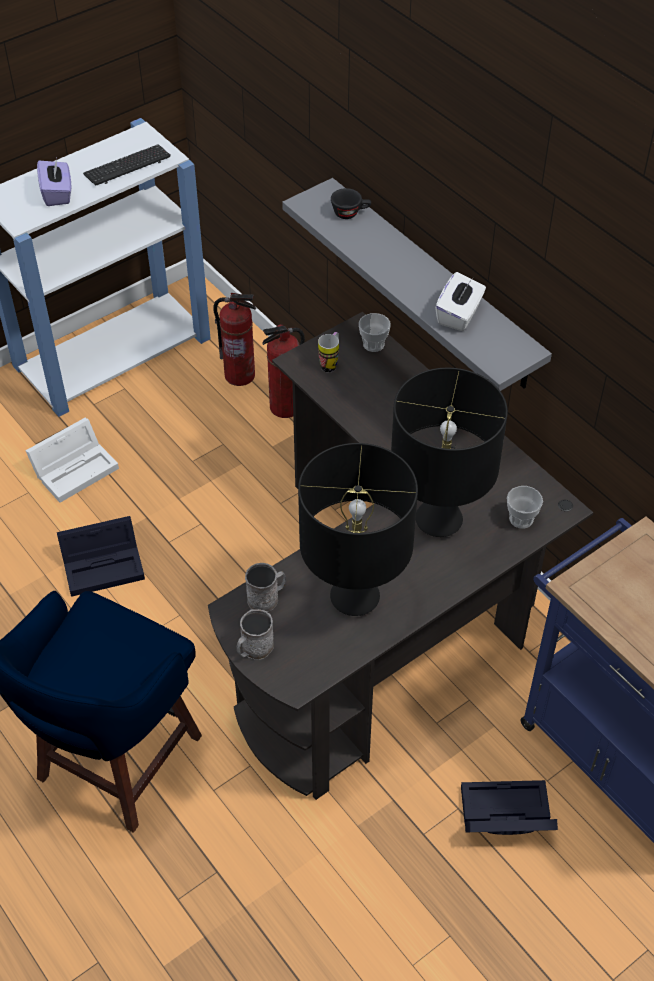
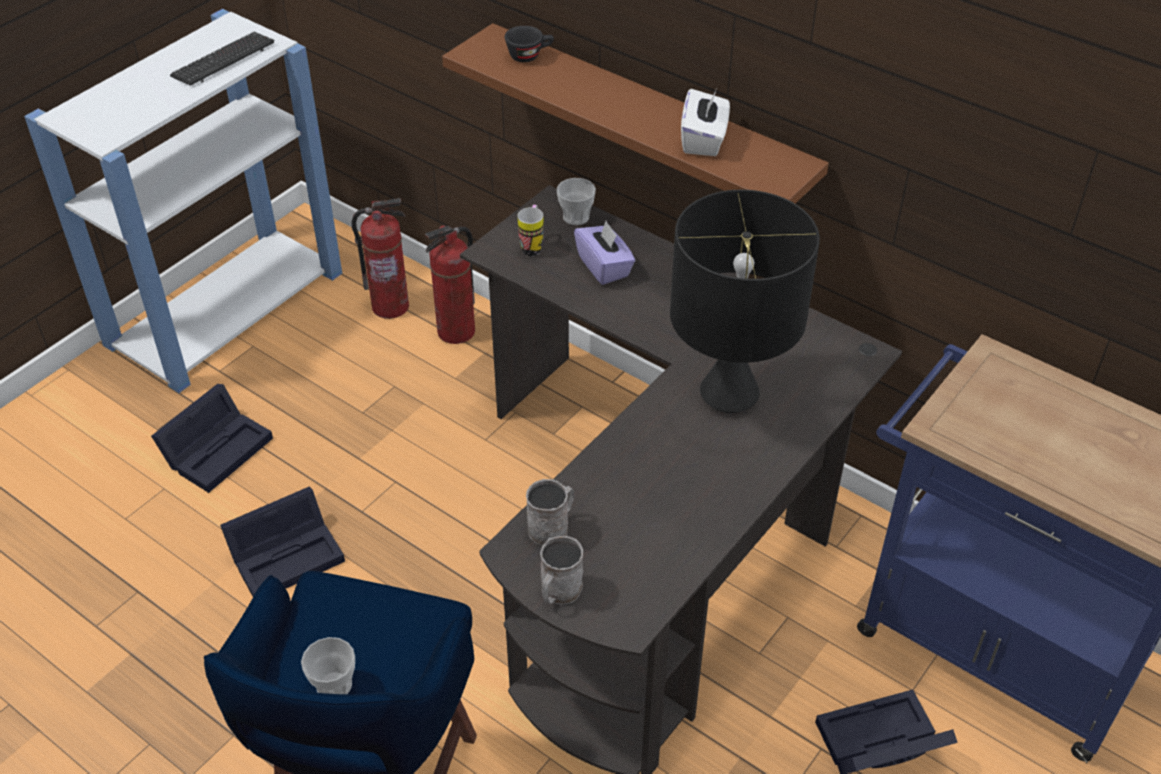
camera: 15 degrees left, 5 degrees down
(57, 194) = (143, 102): purple tissue box -> purple tissue box (604, 267)
(76, 468) = (218, 448): white storage box -> black storage box
(355, 599) = (663, 505): black table lamp -> none
(433, 284) = (648, 122): grey shelf -> brown shelf
(521, 519) = (824, 374): cup -> cup (334, 685)

